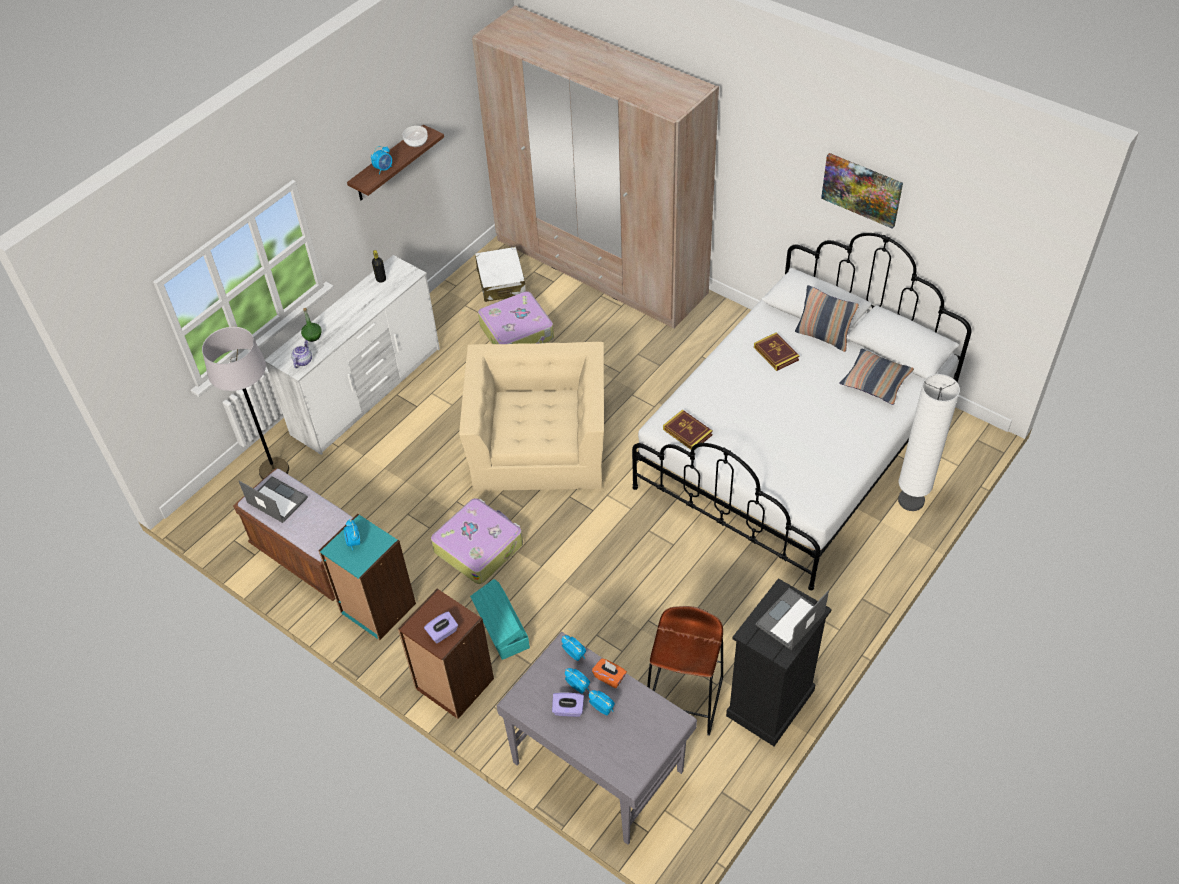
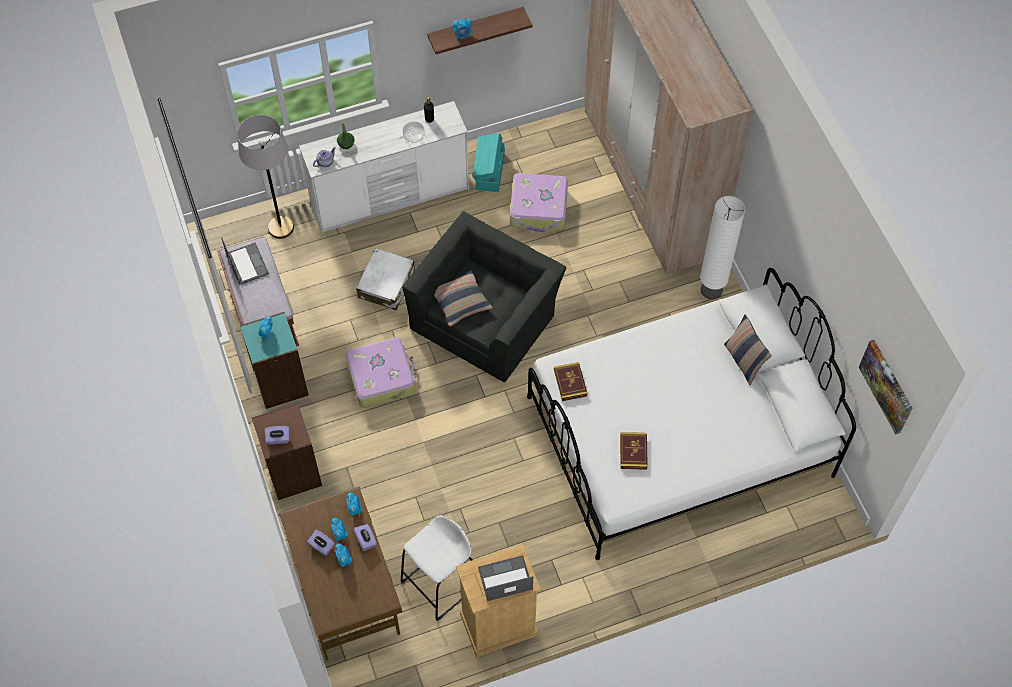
camera: 30 degrees right, 10 degrees up
(416, 141) = (505, 21): bowl -> bowl (414, 135)
(501, 282) = (560, 153): white suitcase -> white suitcase (386, 284)
(502, 629) = (353, 452): turquoise storage box -> turquoise storage box (489, 171)
(539, 443) = (486, 317): beige armchair -> black armchair
(598, 765) = (346, 593): grey desk -> brown desk
(609, 677) = (366, 540): orange tissue box -> purple tissue box
(684, 699) = (440, 583): brown stool -> white stool
(770, 703) = (498, 625): black dresser -> beige dresser
(776, 353) = (693, 355): book -> book (633, 452)
(862, 189) = (819, 264): picture -> picture (886, 386)
(875, 382) = (751, 426): pillow -> pillow (460, 302)
(911, 501) = (734, 535): white floor lamp -> white floor lamp (711, 290)

